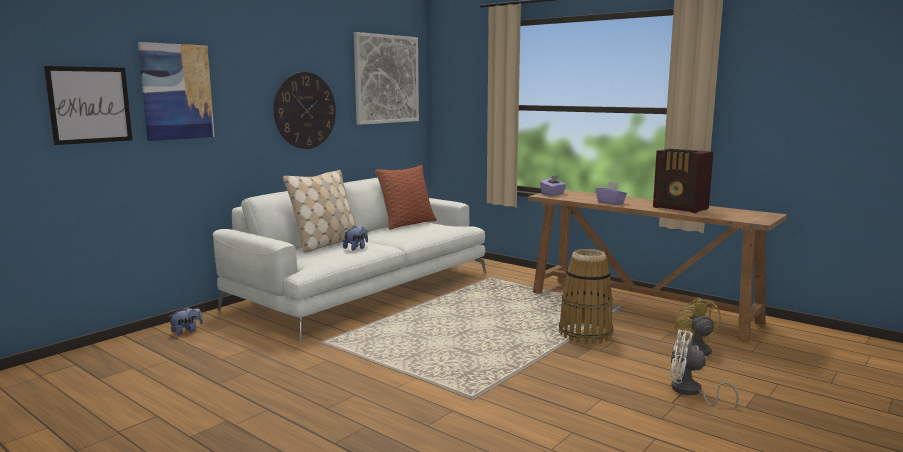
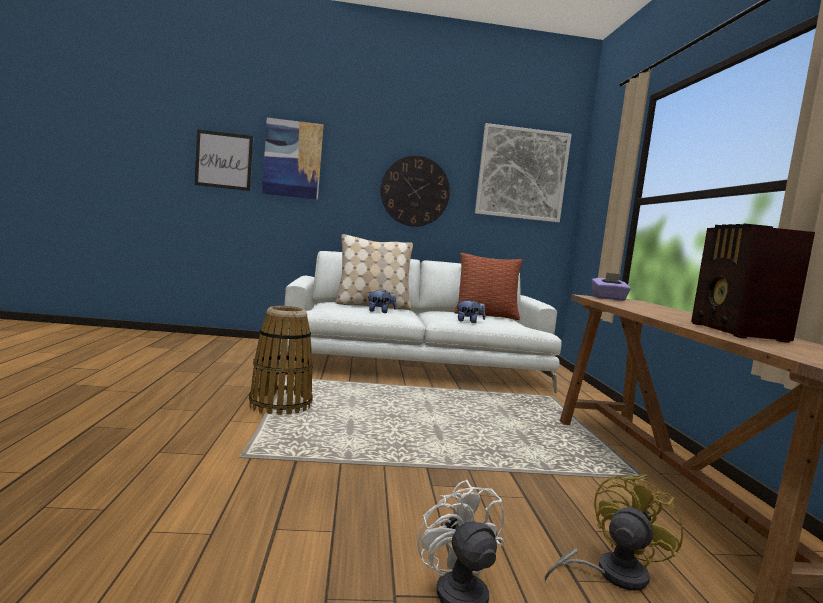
camera: 45 degrees right, 5 degrees down
(187, 331) = (247, 345): plush toy -> plush toy (469, 322)
(585, 334) = (511, 474): basket -> basket (281, 405)
(610, 203) = (646, 311): purple tissue box -> none

